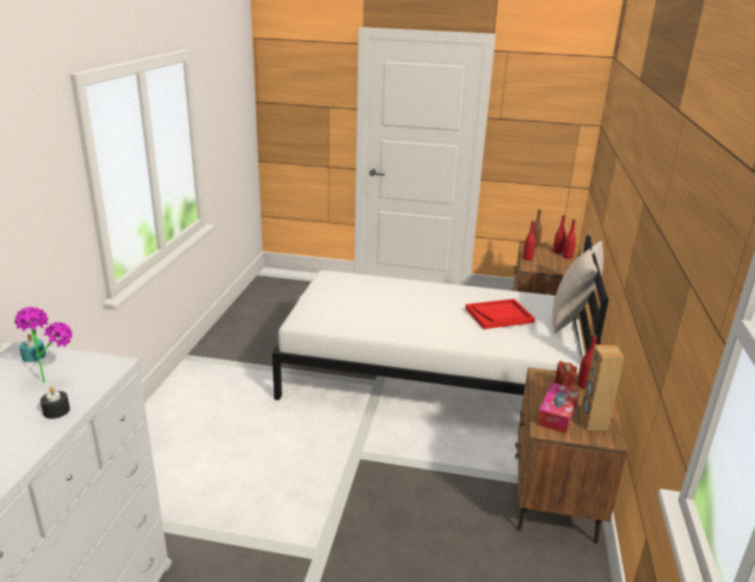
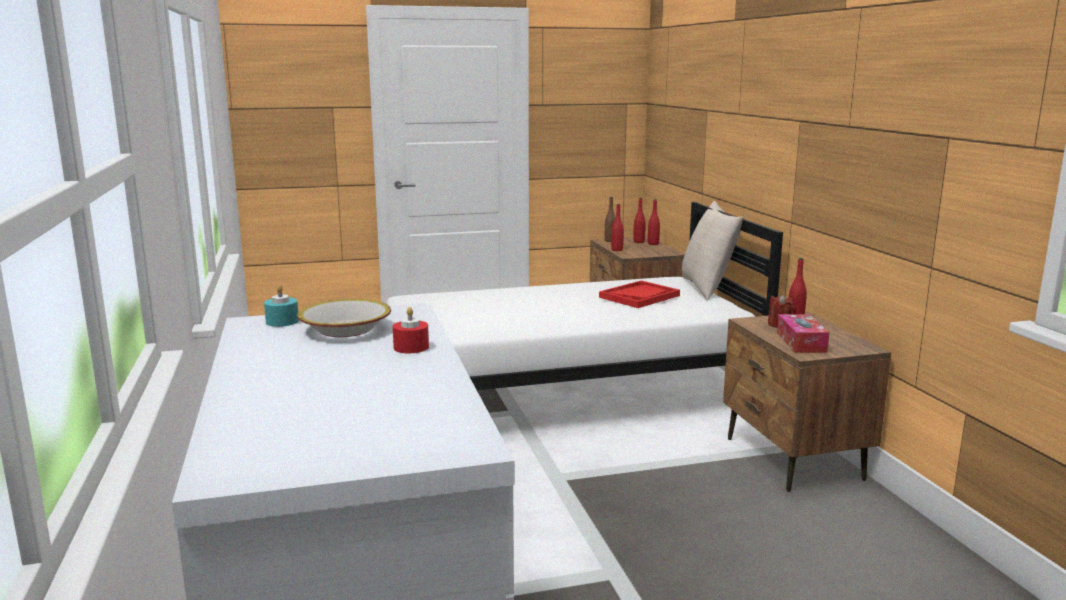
camera: 25 degrees left, 10 degrees down
(51, 377) = (344, 329): potted plant -> bowl
(56, 411) = (411, 347): black candle -> red candle
(593, 423) = (838, 341): brown speaker -> none

